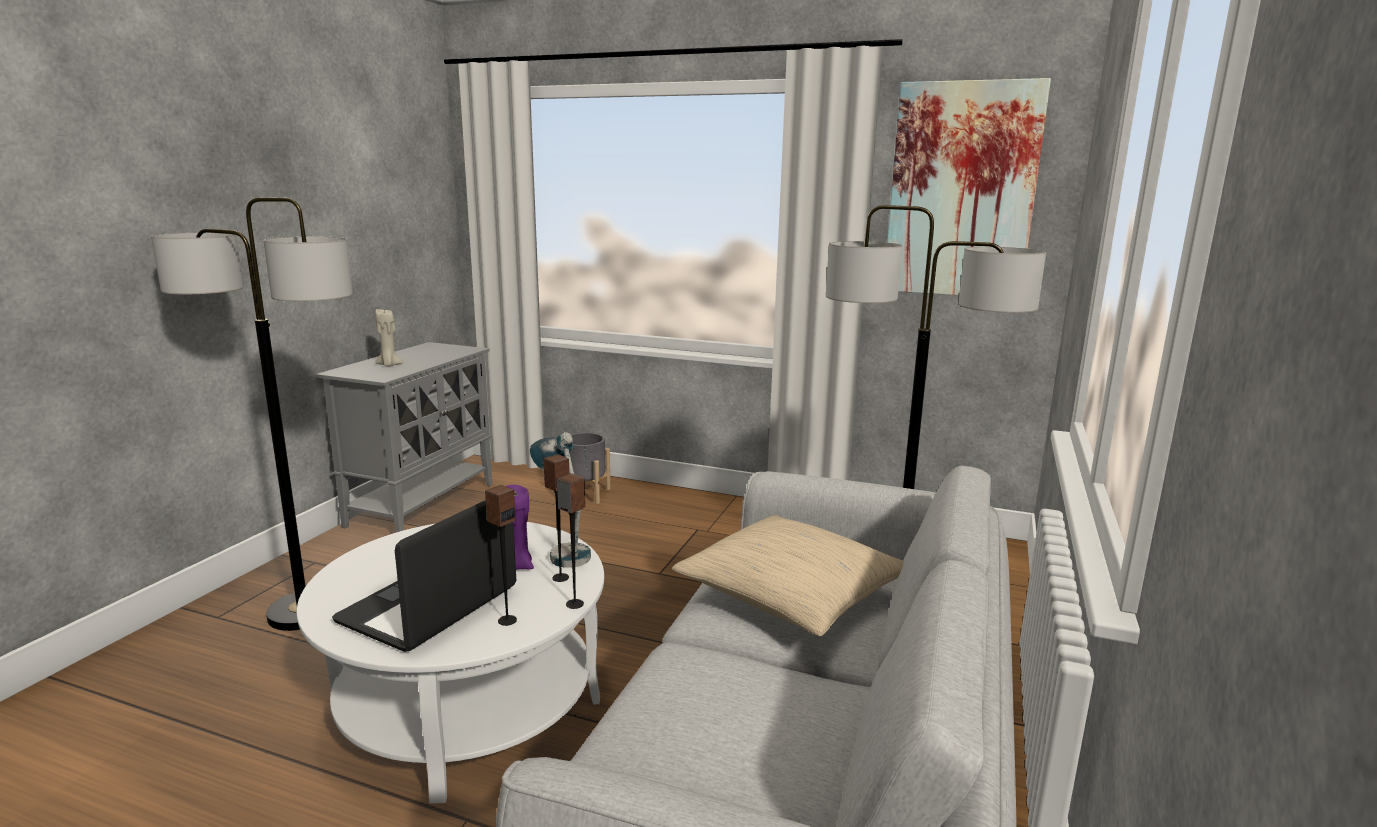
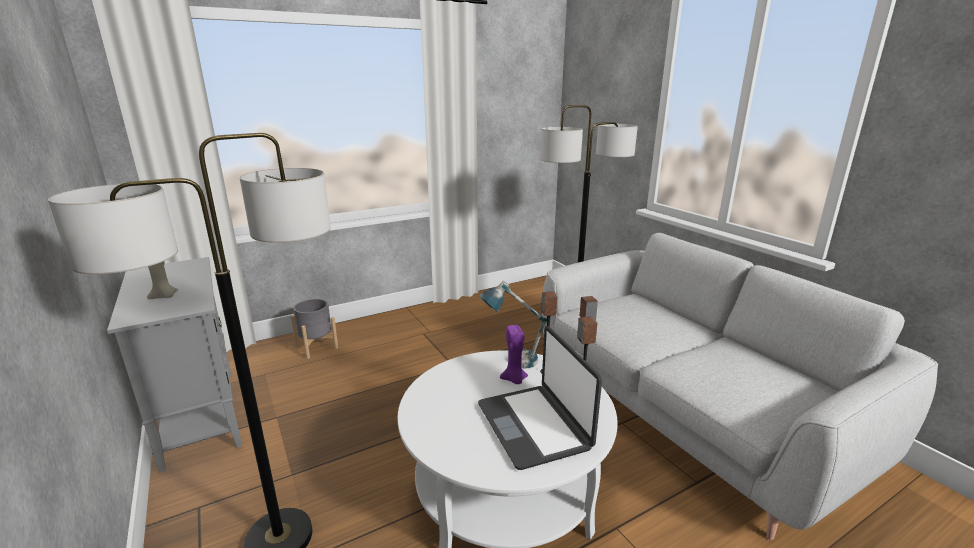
camera: 50 degrees left, 5 degrees up
(791, 594) = (638, 321): beige pillow -> none
(961, 191) = (513, 93): picture -> none

